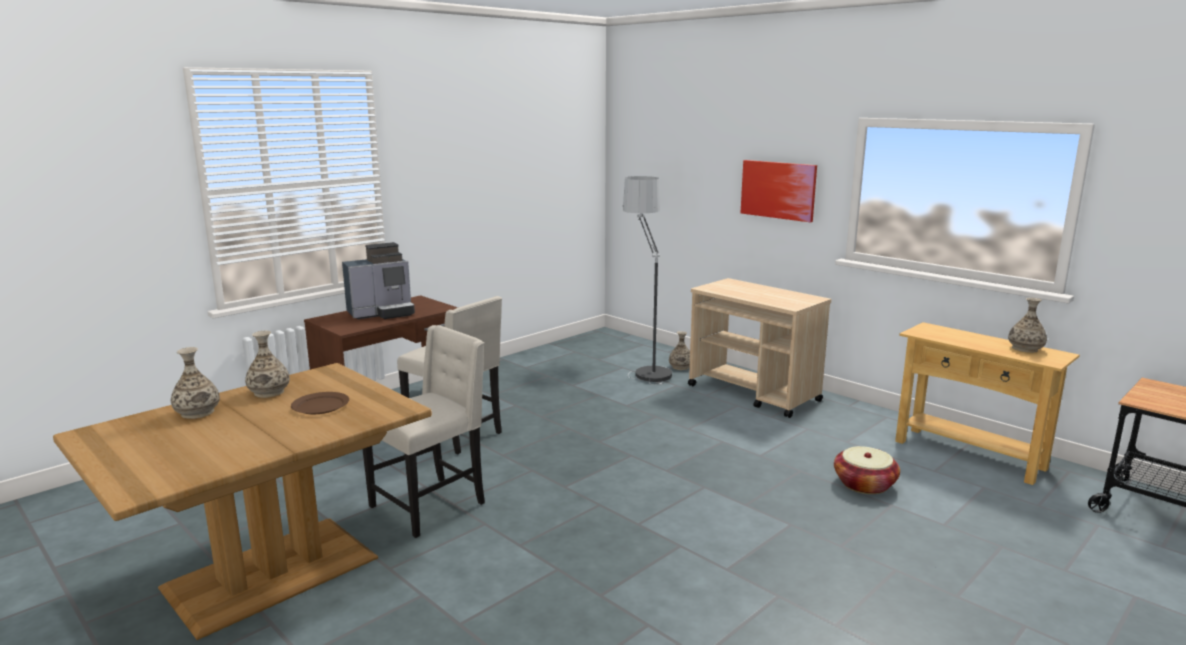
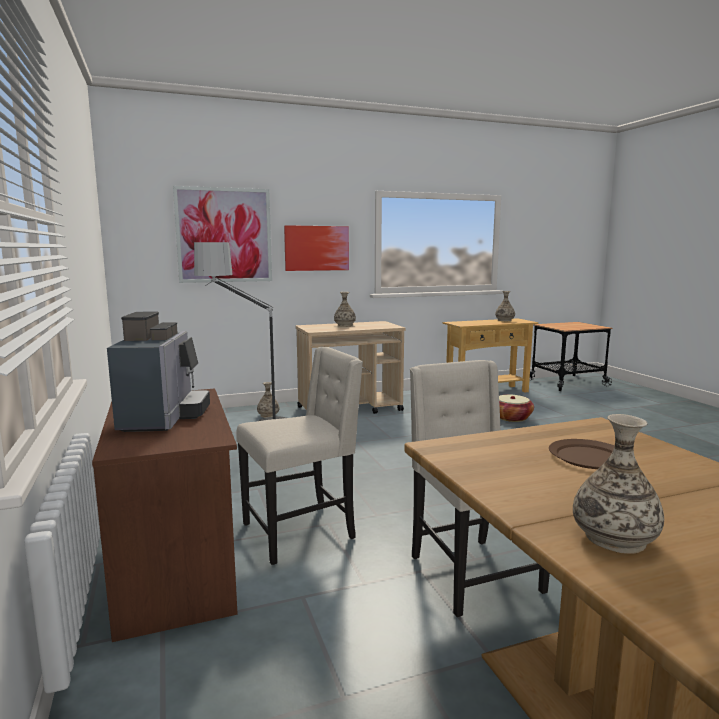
camera: 65 degrees left, 5 degrees down
(269, 392) = (523, 484): vase -> vase (345, 325)
(690, 167) = (224, 235): none -> picture

